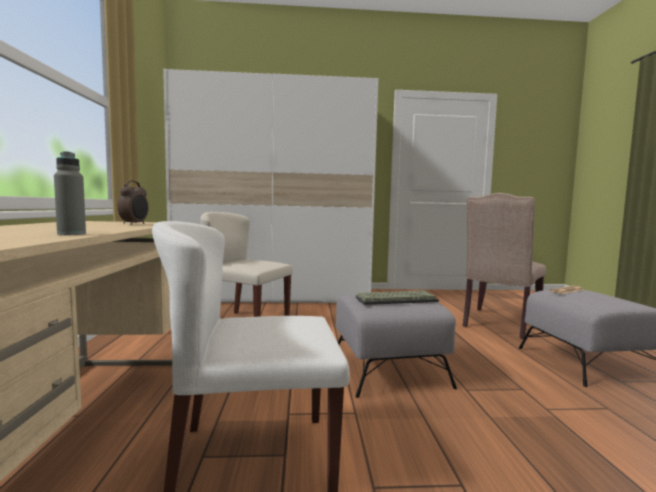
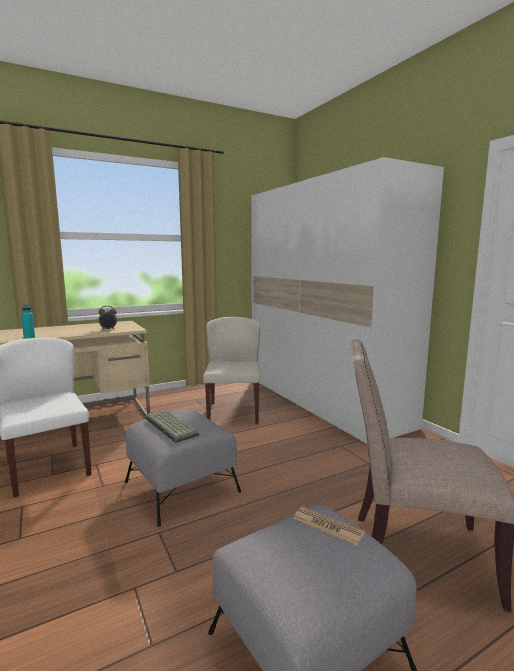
camera: 65 degrees right, 5 degrees up
(71, 234) = (29, 337): grey bottle -> turquoise bottle

